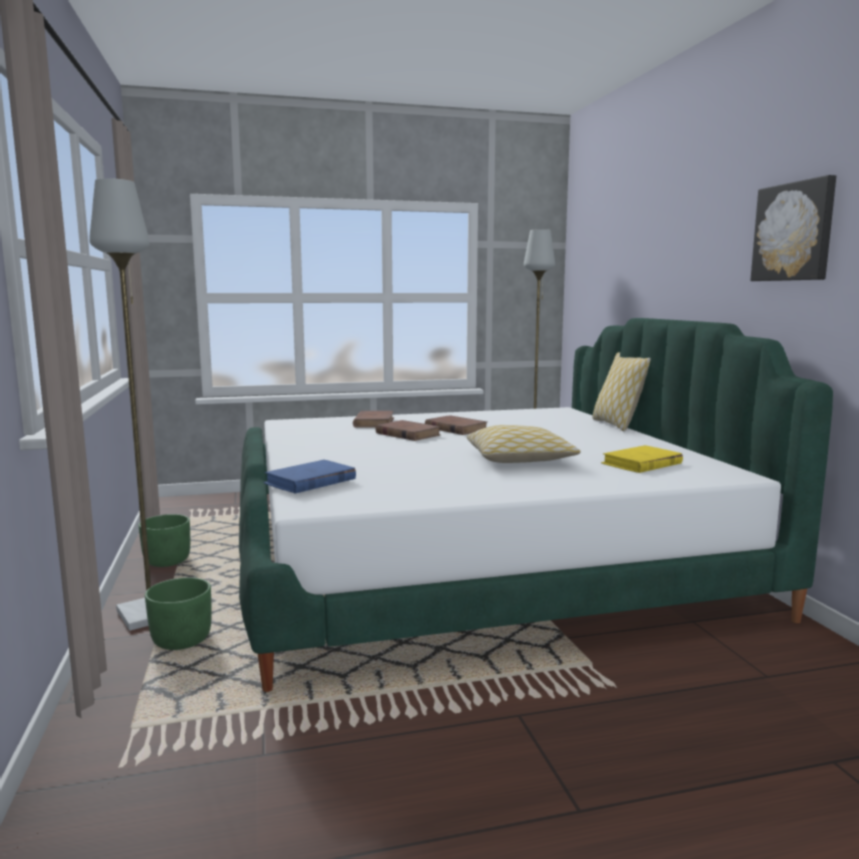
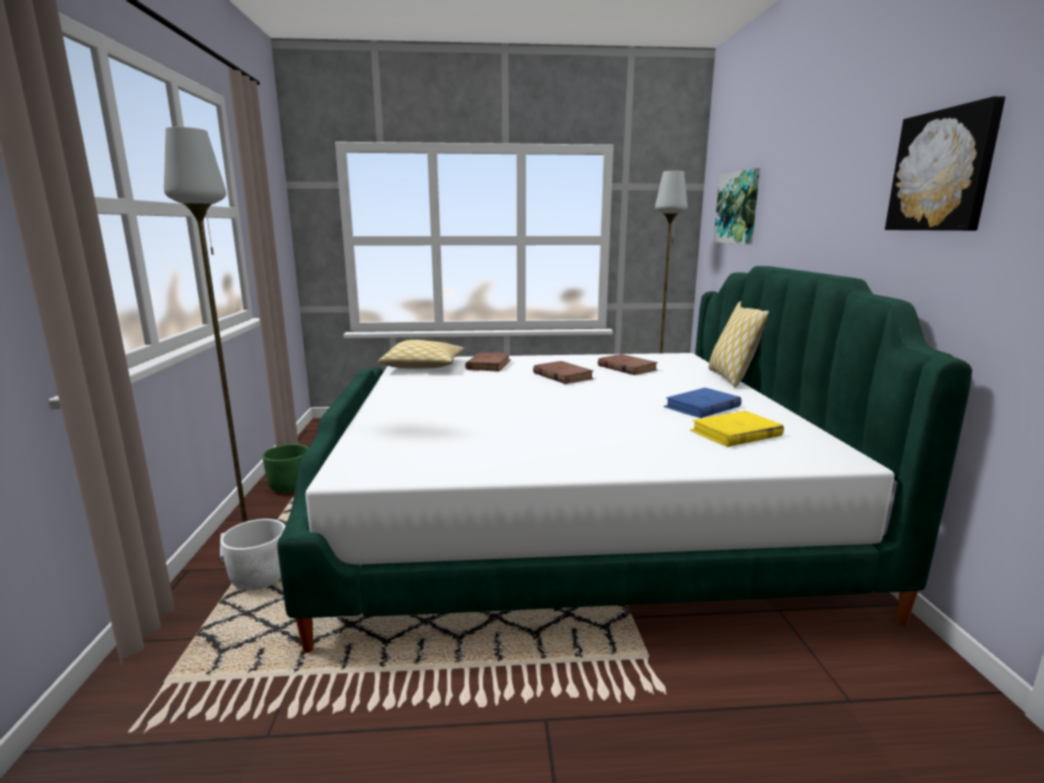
camera: 10 degrees right, 5 degrees up
(182, 640) = (260, 578): green planter -> white planter
(310, 481) = (374, 438): blue book -> blue book (702, 407)
(407, 434) = (511, 380): brown book -> brown book (626, 368)
(519, 459) = (605, 419): pillow -> pillow (423, 366)
(605, 265) = (738, 208): none -> picture

